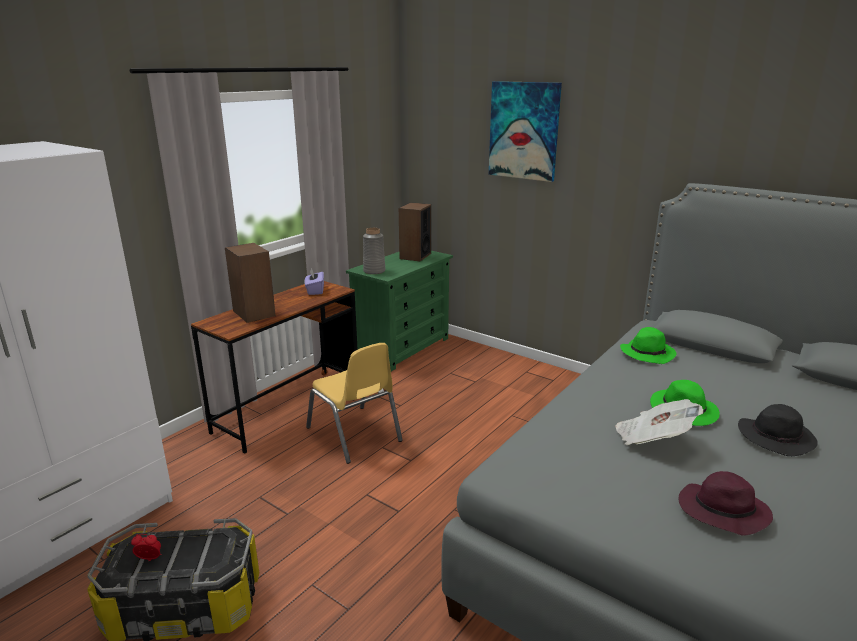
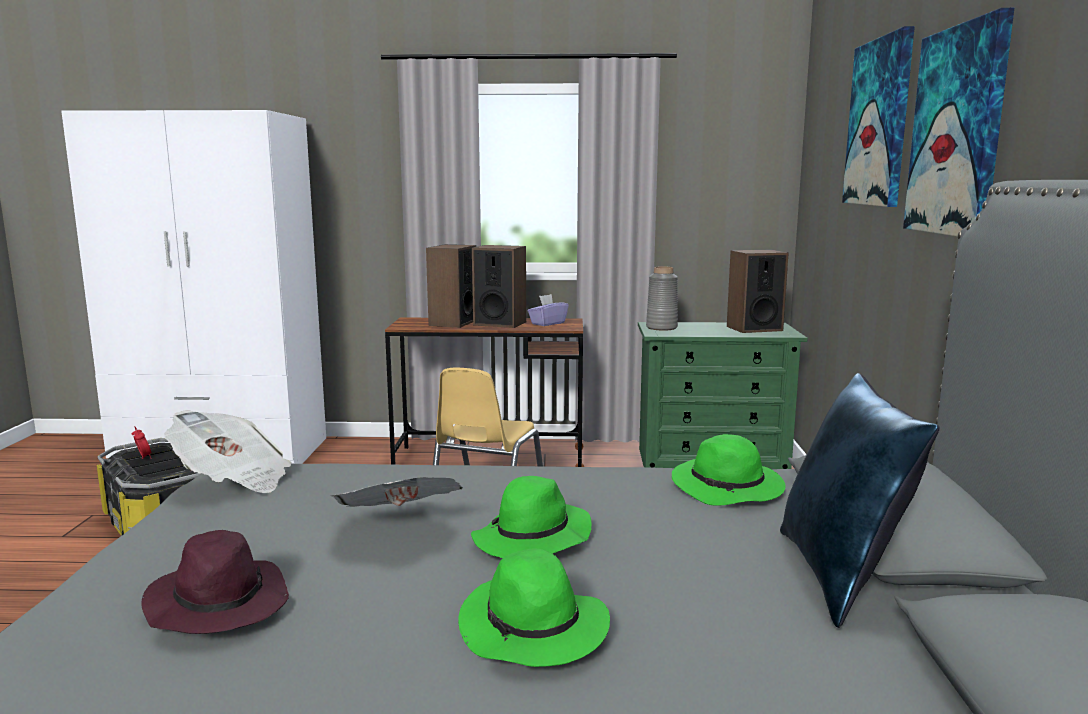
camera: 55 degrees right, 10 degrees down
(286, 302) = (500, 323): none -> speaker
(532, 476) = (233, 480): none -> newspaper
(617, 148) = (957, 131): none -> picture
(748, 368) = (841, 576): none -> blue pillow
(776, 438) = (534, 629): black hat -> green hat

